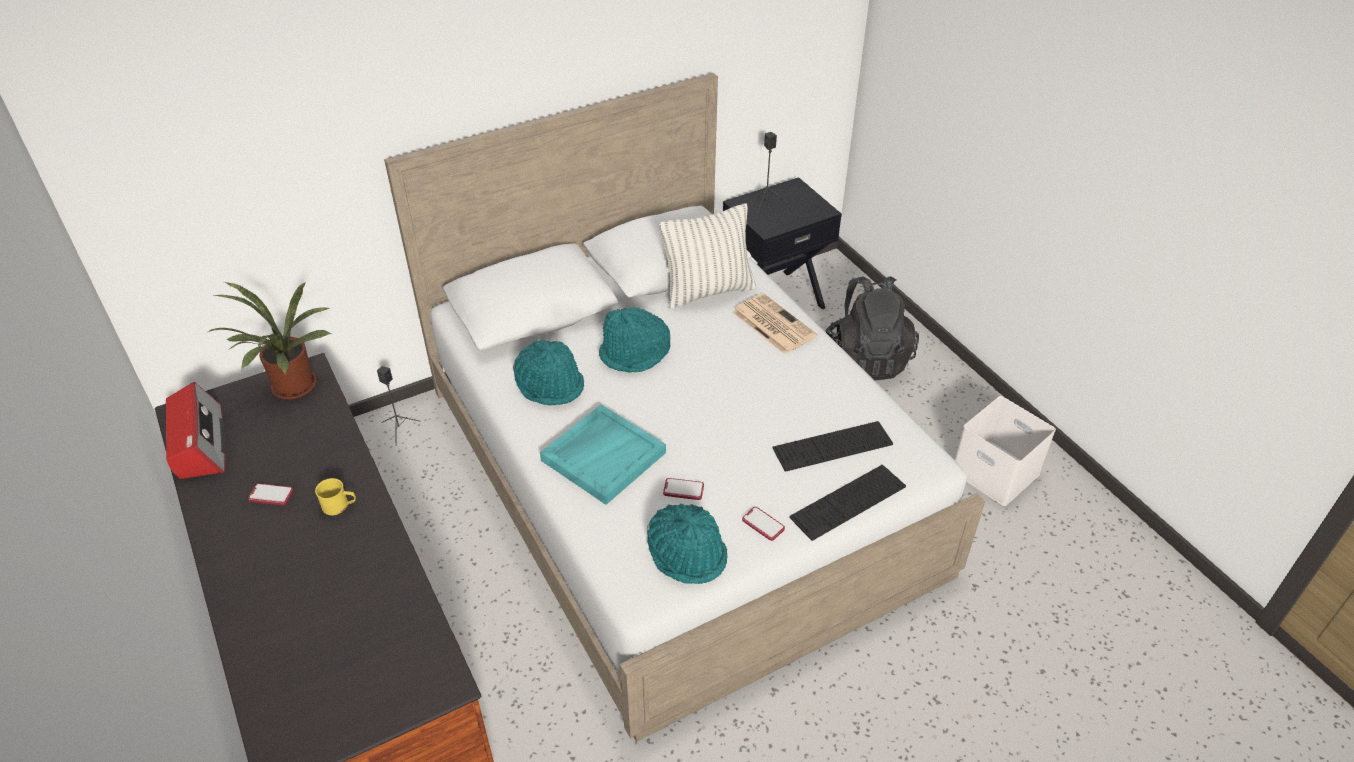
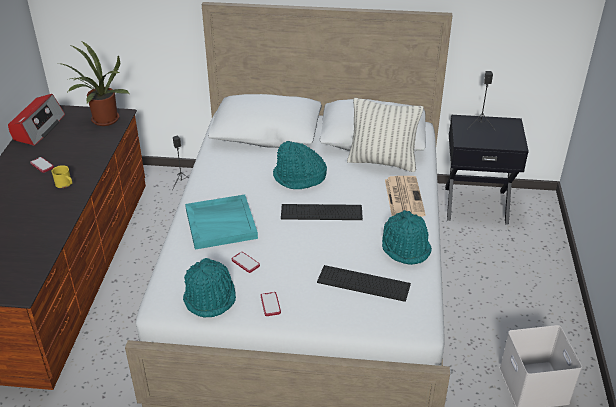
camera: 35 degrees right, 5 degrees down
(550, 384) = (233, 174): turquoise hat -> turquoise hat (406, 247)
(848, 502) = (337, 319): keyboard -> keyboard (321, 212)
(867, 358) = (508, 268): black backpack -> none

